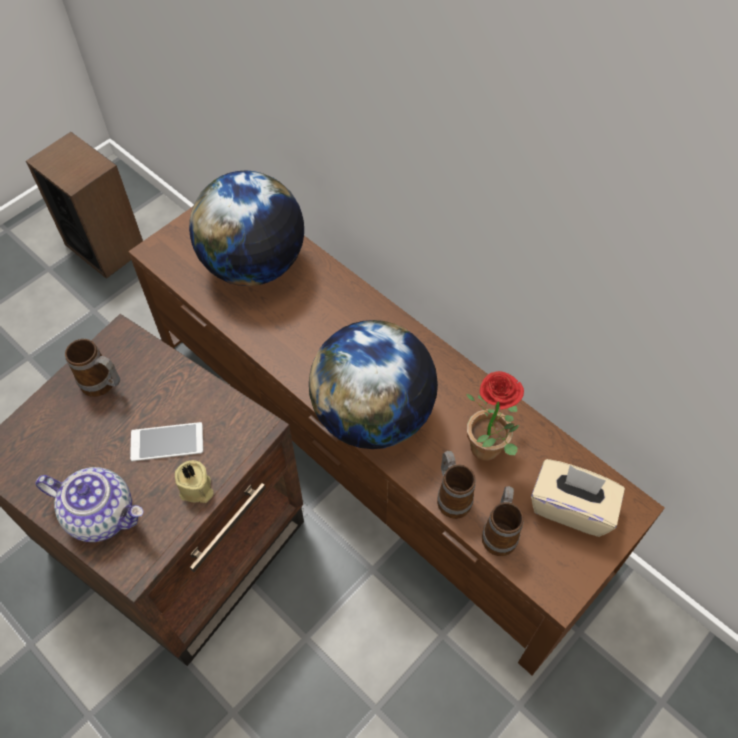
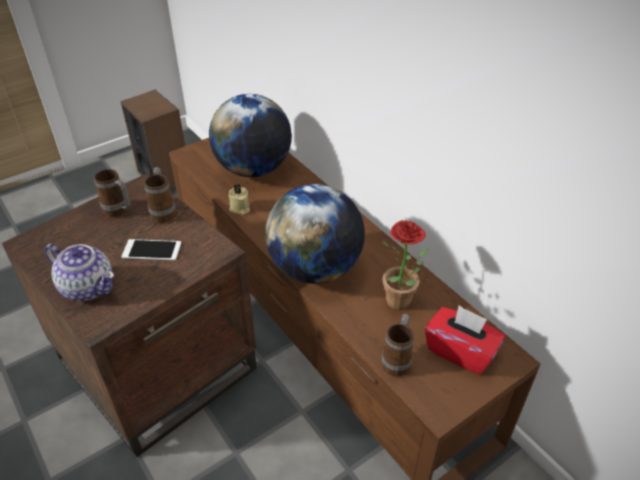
camera: 10 degrees right, 15 degrees down
(196, 489) = (163, 282): beige candle -> beige candle (240, 208)
(451, 496) = (363, 329): mug -> mug (164, 211)
(571, 507) = (460, 351): beige tissue box -> red tissue box

